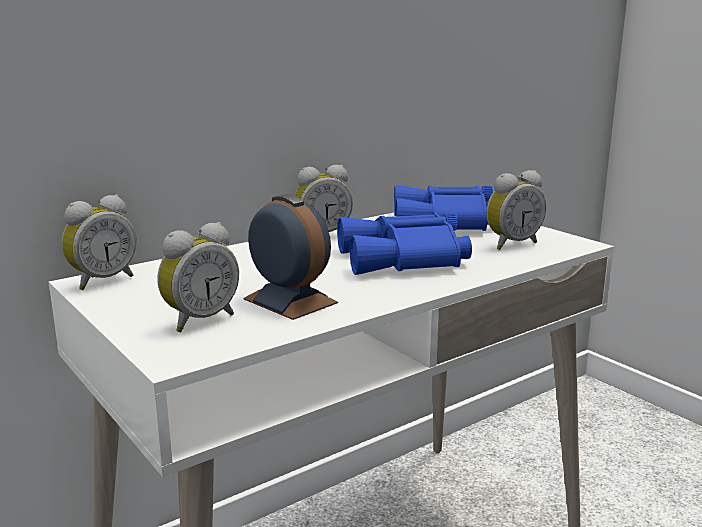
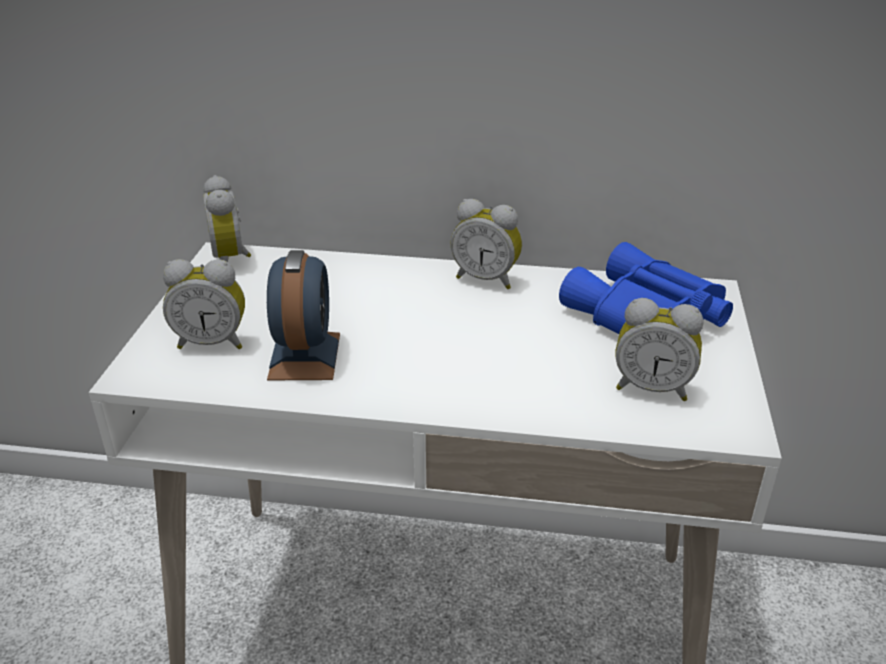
camera: 45 degrees right, 15 degrees up
(102, 281) = (232, 259): alarm clock -> alarm clock turned 75 degrees clockwise
(405, 259) = (494, 353): blue binoculars -> none

